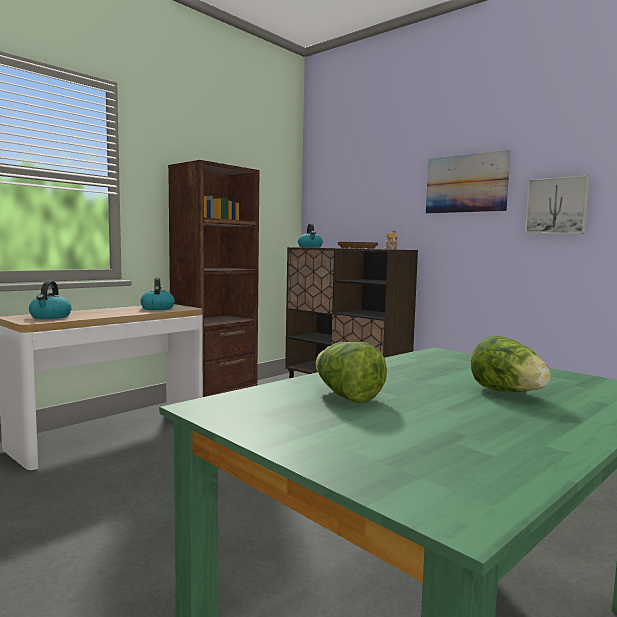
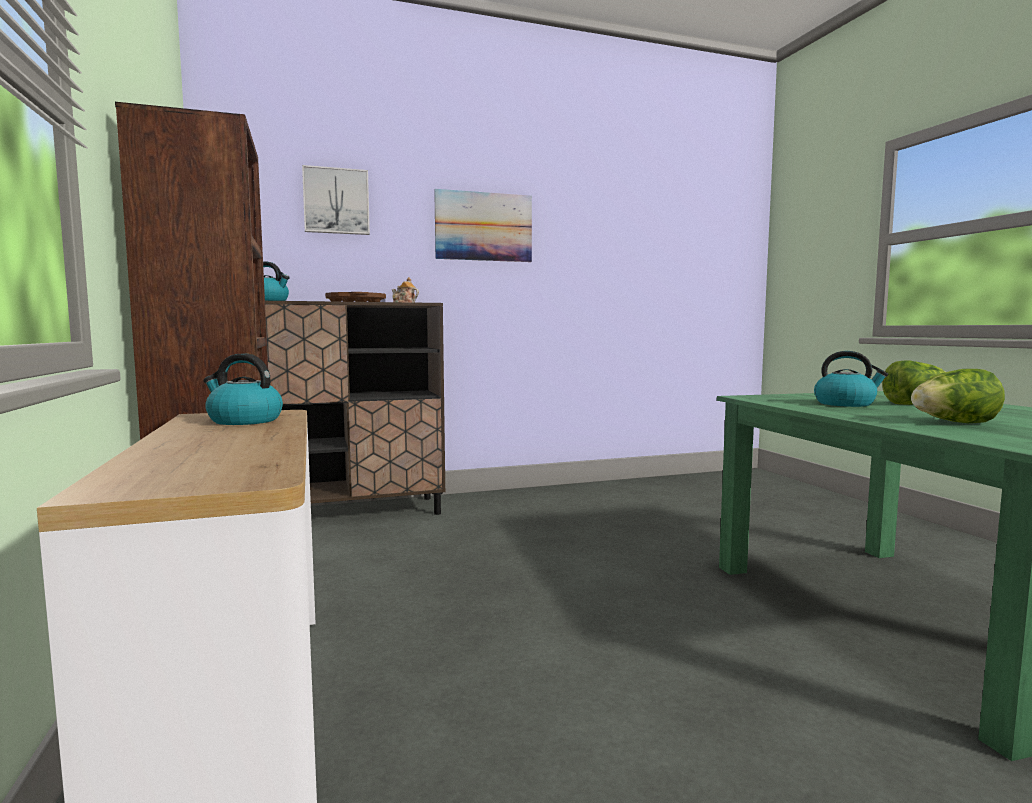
camera: 60 degrees left, 0 degrees up
(50, 317) = (200, 468): kettle -> kettle (845, 404)
(557, 206) = (577, 260): picture -> picture (336, 201)

